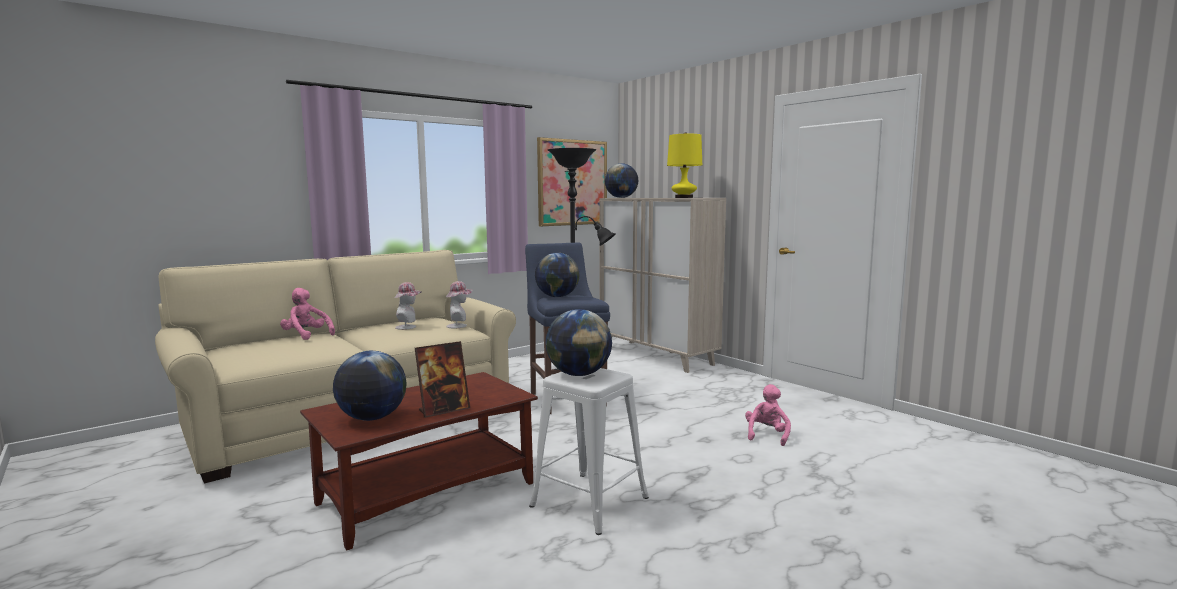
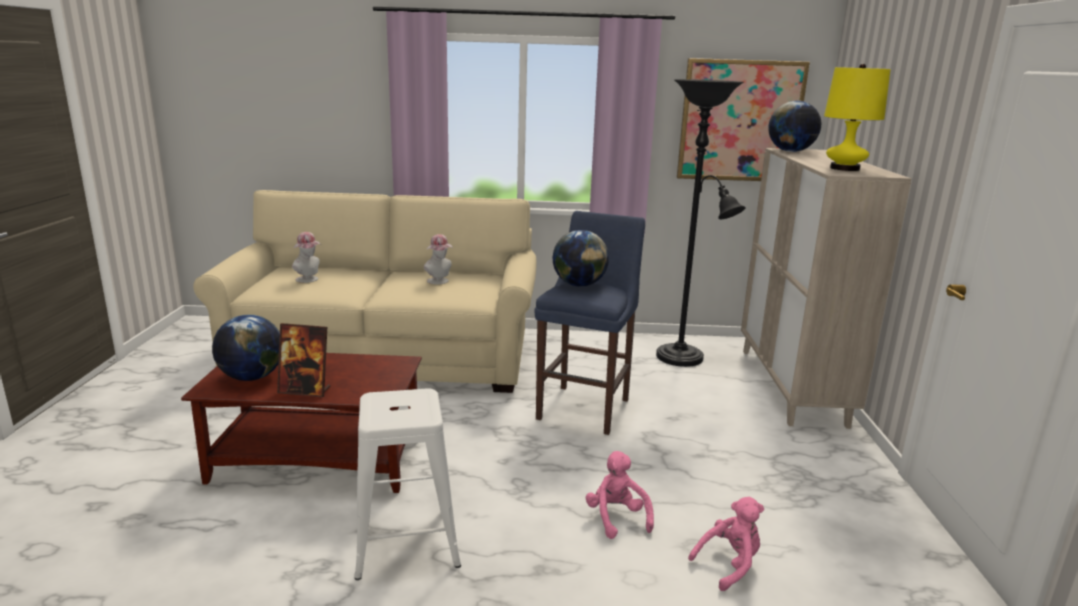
camera: 40 degrees right, 10 degrees up
(306, 336) = (354, 270): pink plush toy -> pink plush toy (616, 518)
(459, 326) = (481, 292): hat -> hat (309, 279)
(579, 374) = (397, 401): globe -> none

